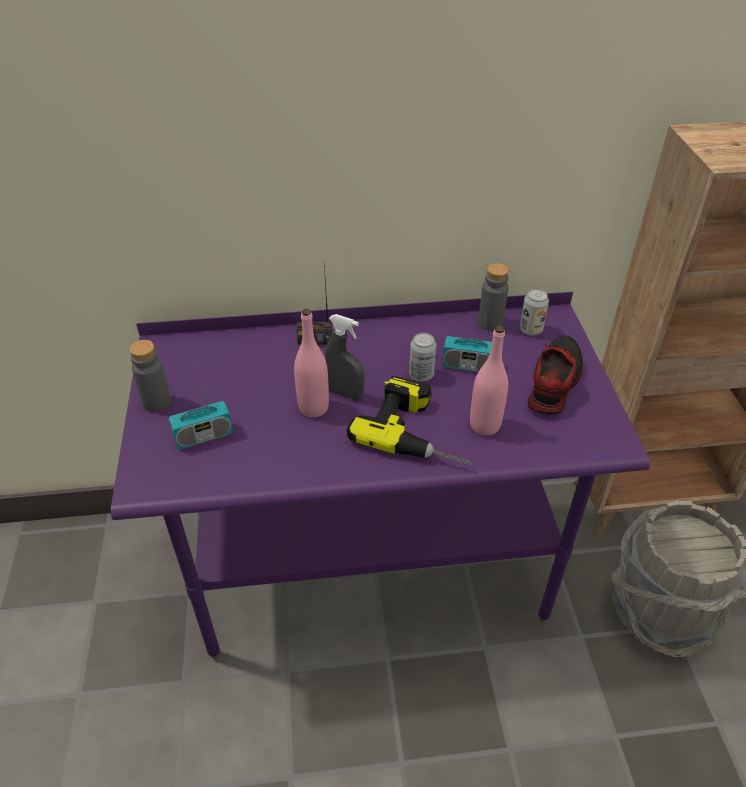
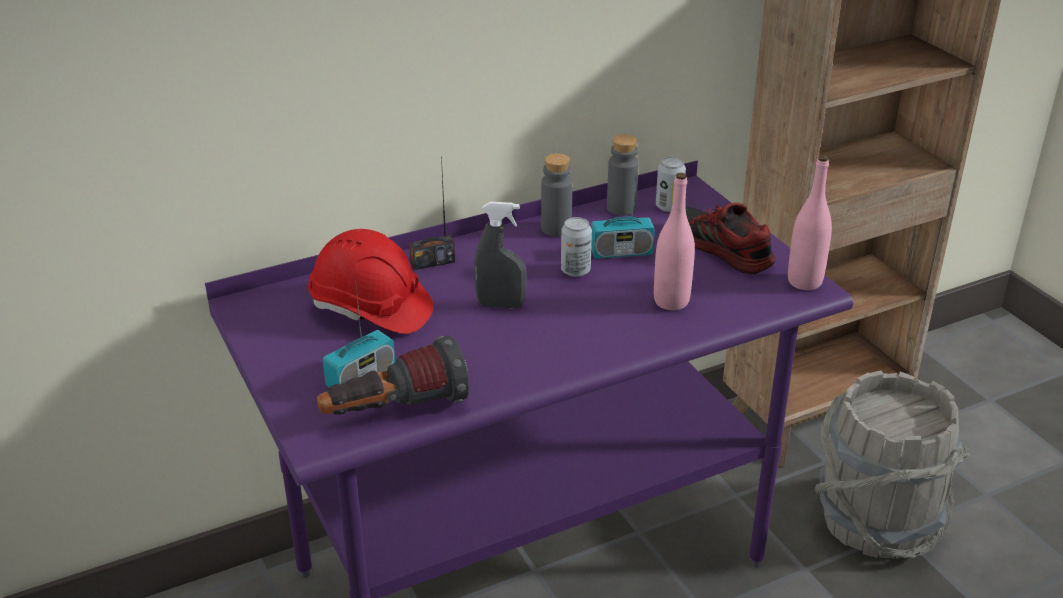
camera: 20 degrees left, 10 degrees down
(157, 402) = (280, 359): grey bottle -> grey bottle (556, 229)
(210, 475) = (394, 412): none -> flashlight
(246, 373) = (371, 309): none -> red hard hat
(313, 407) = (473, 325): pink bottle -> pink bottle (804, 282)
(420, 431) = (605, 321): power drill -> none
(553, 382) = (719, 249): shoe -> shoe turned 45 degrees counterclockwise

